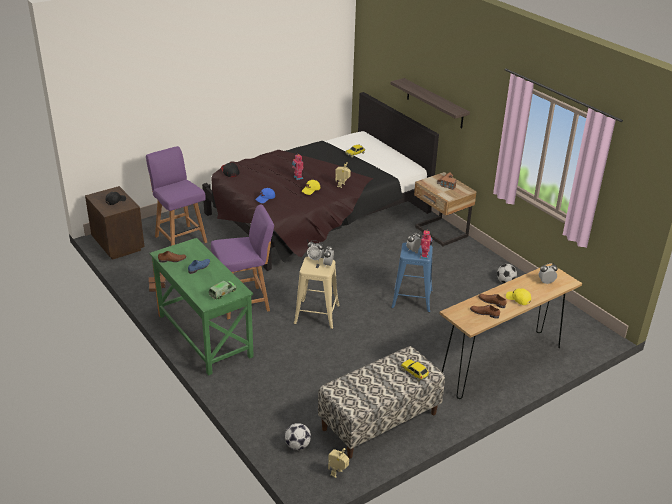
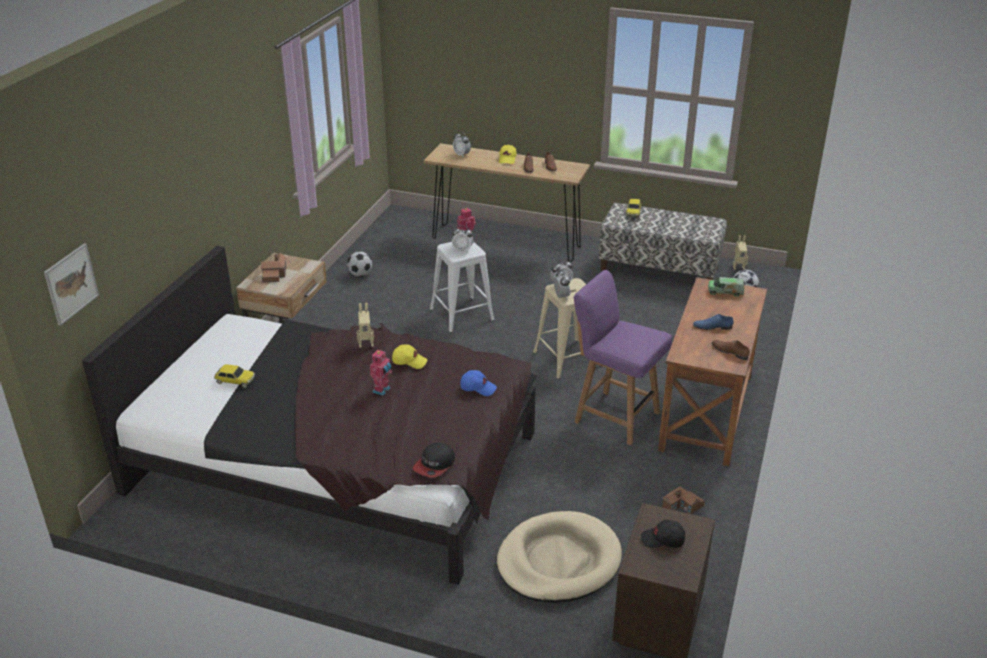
camera: 125 degrees left, 0 degrees up
(180, 238) = (558, 561): purple chair -> beige dog bed
(204, 336) = (707, 412): green desk -> brown desk
(371, 59) = (71, 283): none -> picture
(412, 299) = (462, 314): blue stool -> white stool
(434, 103) = (194, 213): shelf -> none

